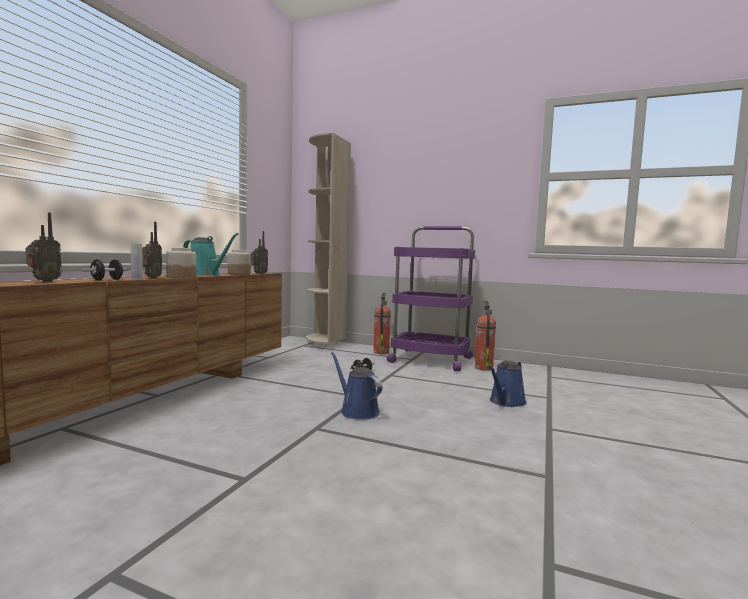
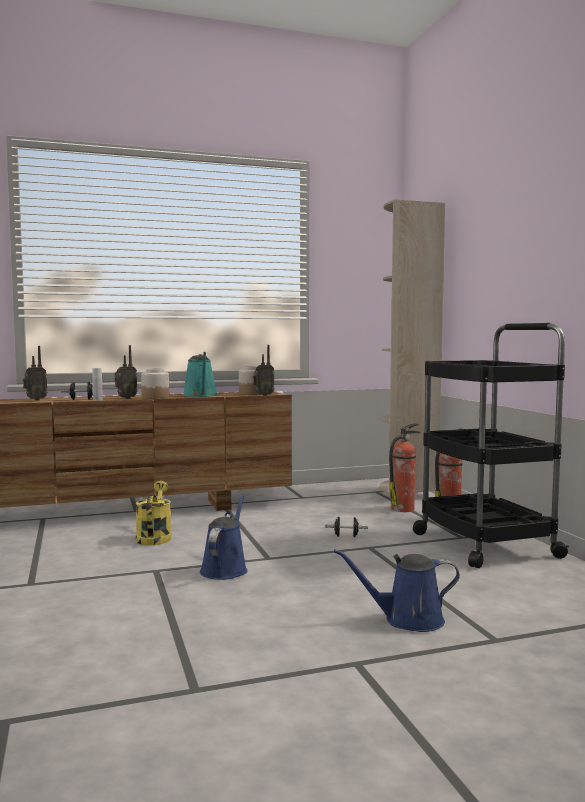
camera: 50 degrees right, 0 degrees up
(240, 408) = (154, 537): none -> yellow watering can
(430, 360) = (484, 545): purple cart -> black cart
(483, 367) = (536, 575): fire extinguisher -> fire extinguisher (403, 508)

